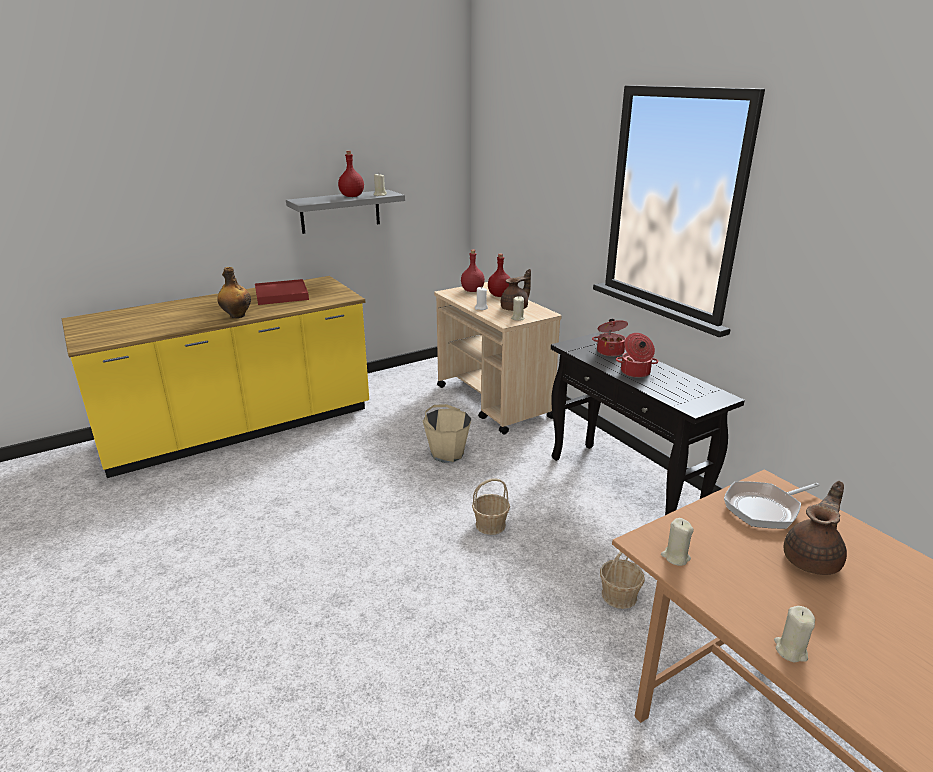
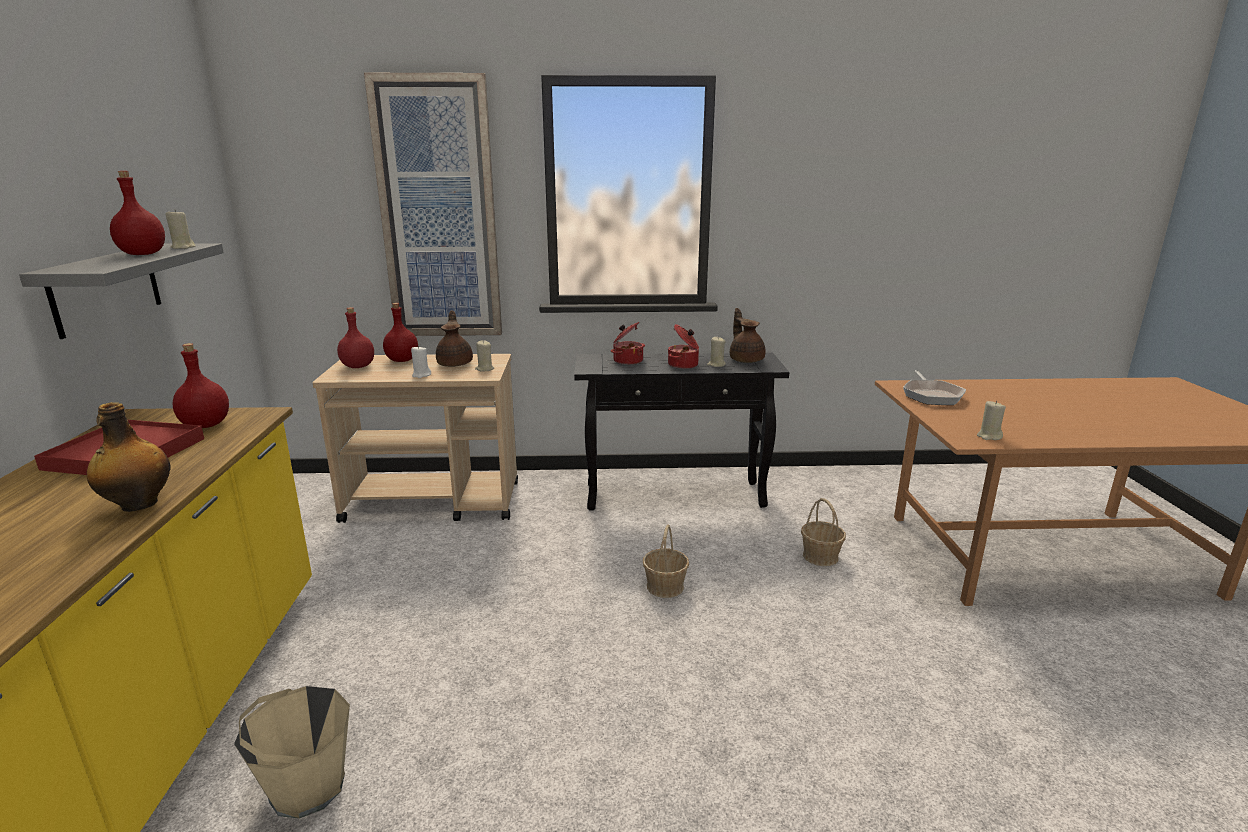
camera: 60 degrees left, 5 degrees down
(325, 294) = (206, 425): none -> red bottle
(447, 453) = (498, 568): beige bucket -> beige bucket (306, 787)
(554, 191) = (438, 211): none -> picture
(790, 650) = (1103, 437): beige candle -> beige candle (716, 365)
(813, 560) = (1000, 403): brown teapot -> brown teapot (746, 359)

